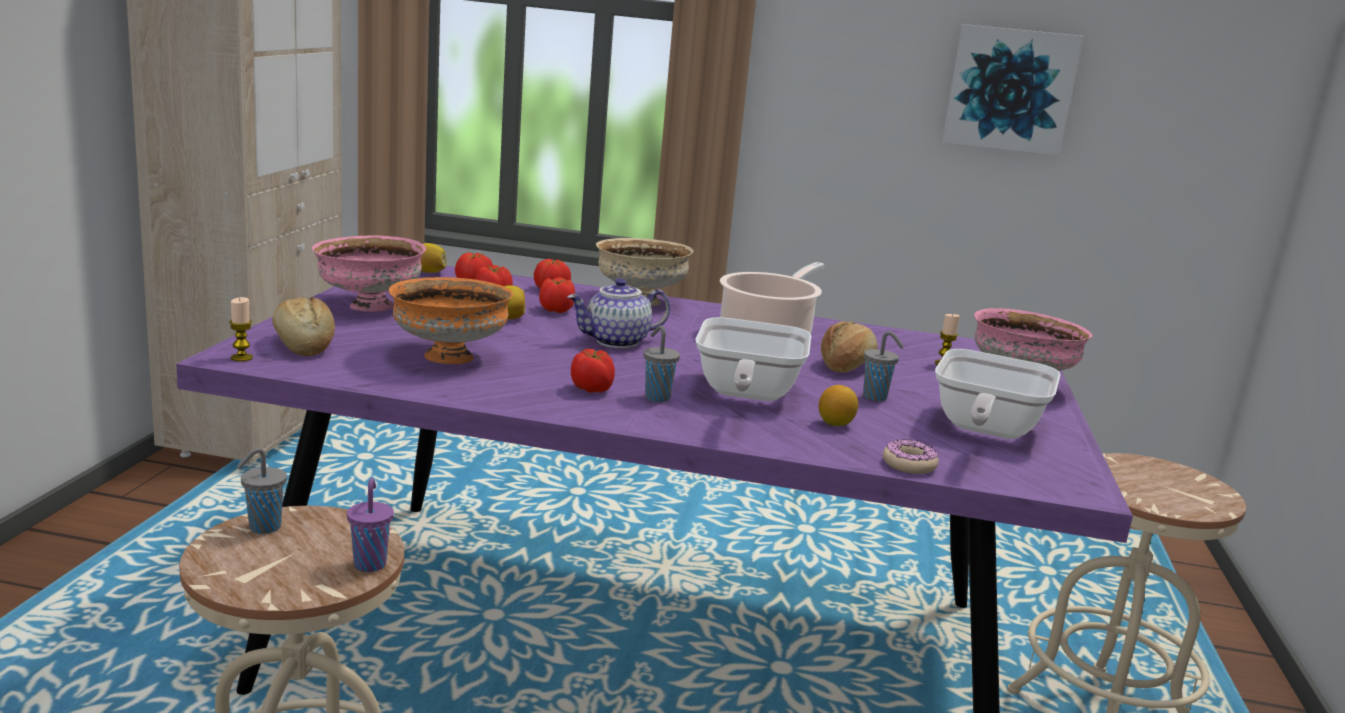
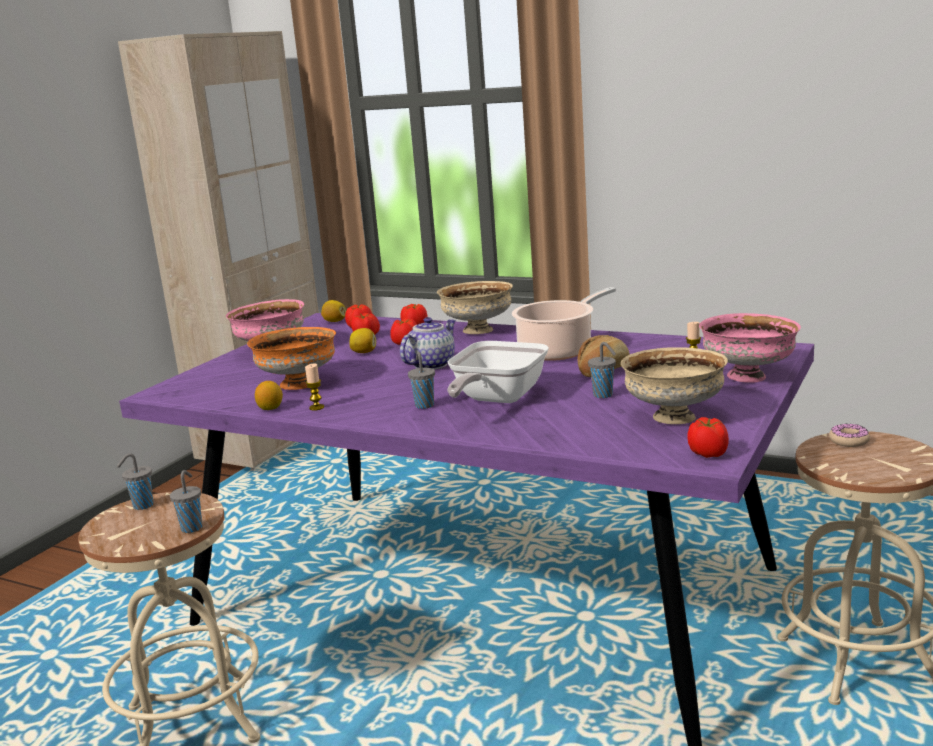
camera: 20 degrees right, 0 degrees up
(241, 358) = (161, 394): candle -> candle (316, 407)
(303, 345) = (207, 382): bread -> none
(370, 563) = (192, 527): purple cup -> grey cup
(592, 389) = (381, 401): tomato -> tomato (708, 453)
(616, 342) = (430, 364): teapot -> teapot turned 135 degrees clockwise
(835, 424) = (548, 418): lemon -> lemon (270, 408)
(909, 465) = (579, 447): donut -> donut (849, 441)
(984, 430) = (673, 417): frying pan -> beige bowl
(1009, 89) = (811, 115): picture -> none

